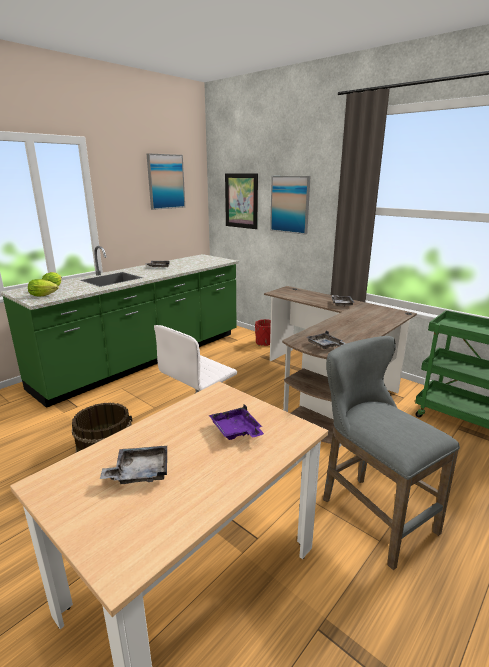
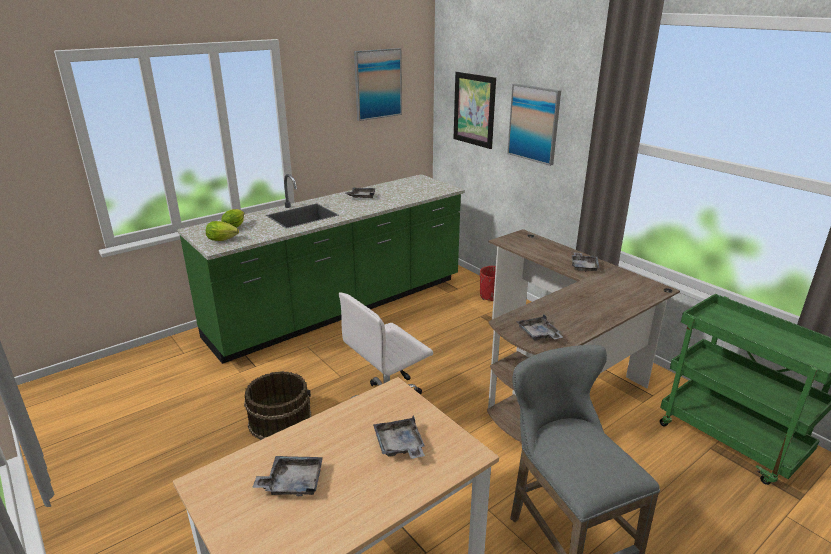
camera: 10 degrees right, 5 degrees up
(236, 431) = (399, 445): purple tray -> grey tray

